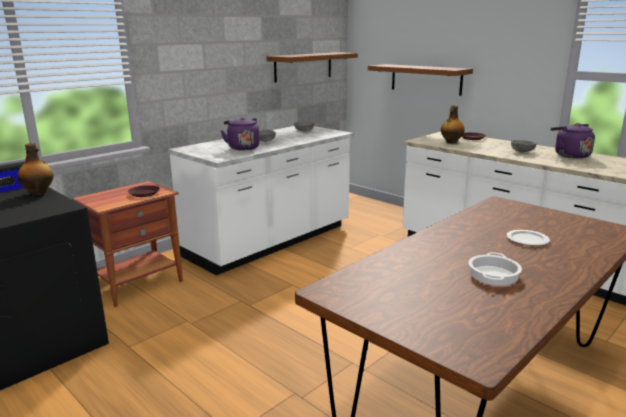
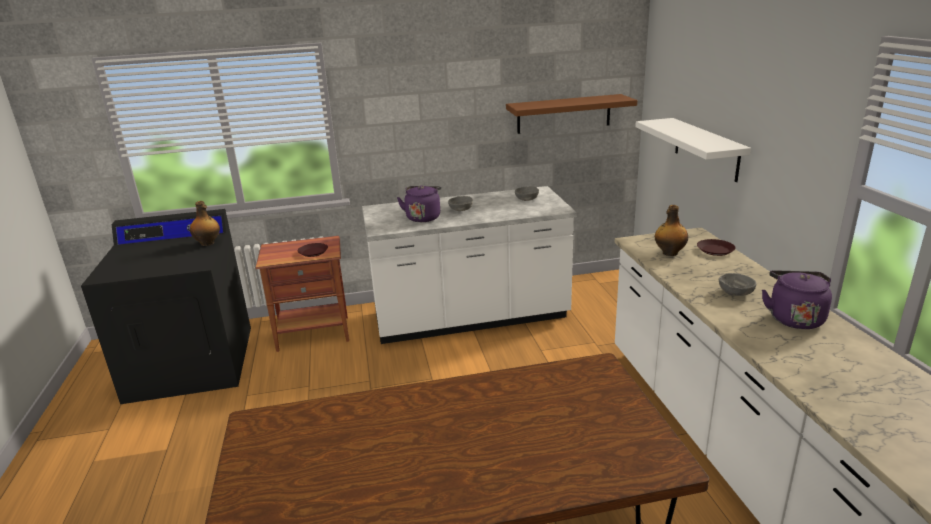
camera: 35 degrees right, 5 degrees up
(426, 79) = (706, 149): brown shelf -> white shelf
(494, 275) = (406, 466): cooking pot -> none
(526, 240) = (525, 433): plate -> none

